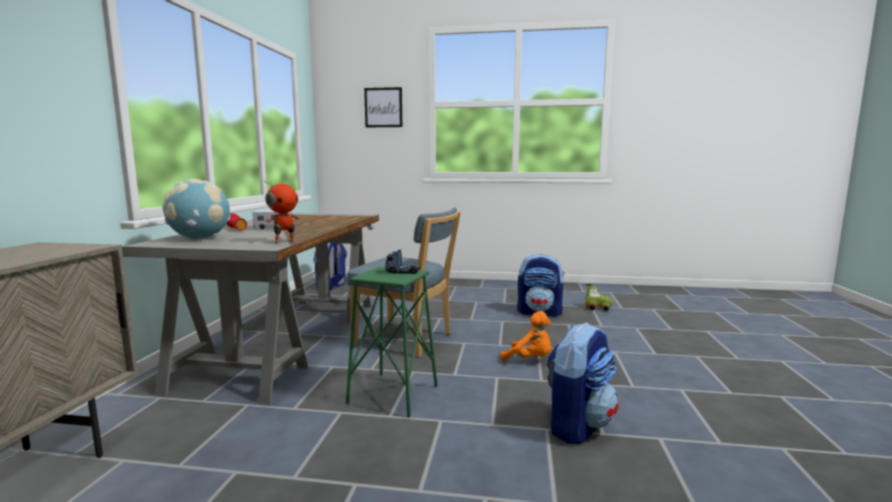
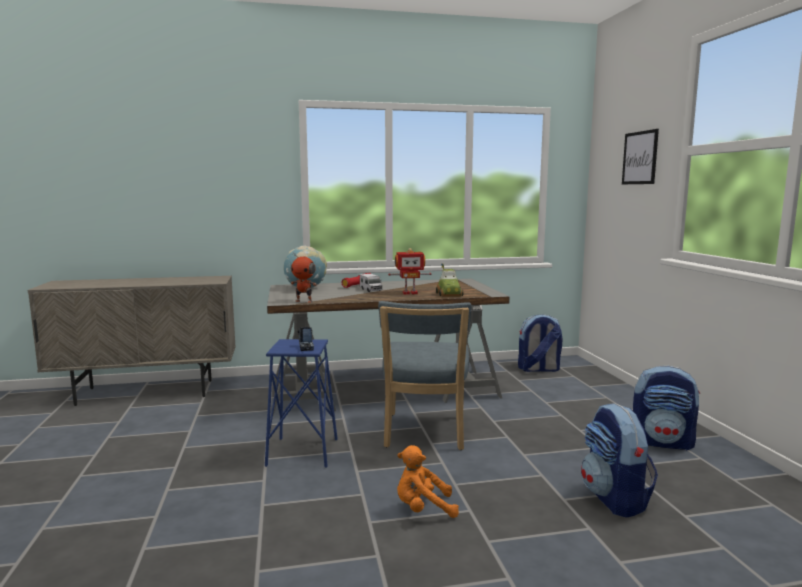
camera: 70 degrees right, 0 degrees up
(316, 223) = (410, 293): none -> toy robot
(393, 394) = (303, 452): green stool -> blue stool
(530, 360) = (423, 509): orange plush toy -> orange plush toy turned 75 degrees clockwise
(577, 425) = (271, 553): backpack -> backpack (662, 442)
(597, 307) = (726, 554): toy car -> toy car (450, 295)

